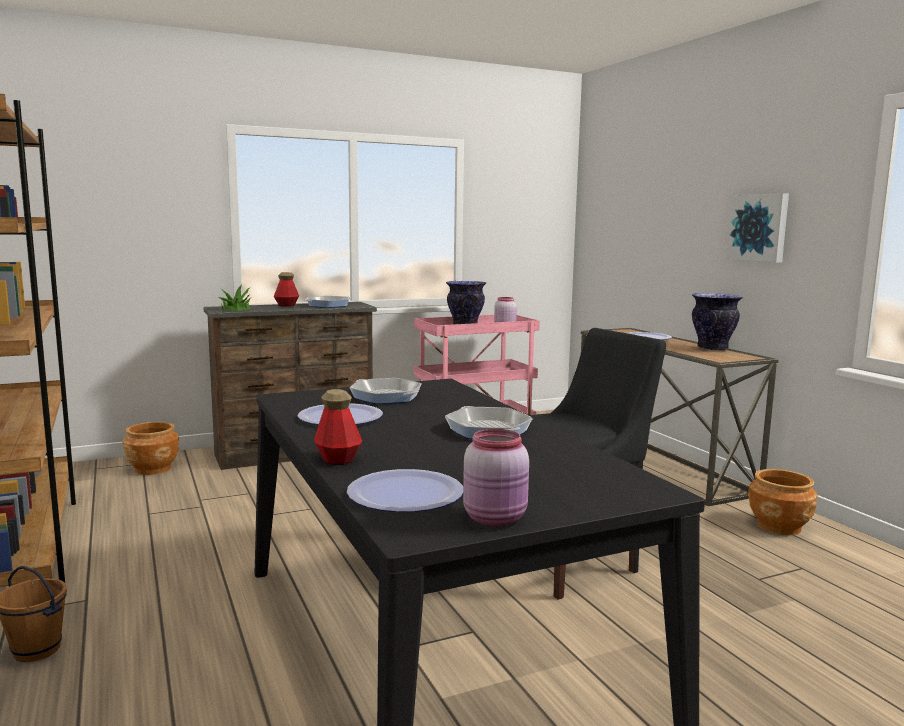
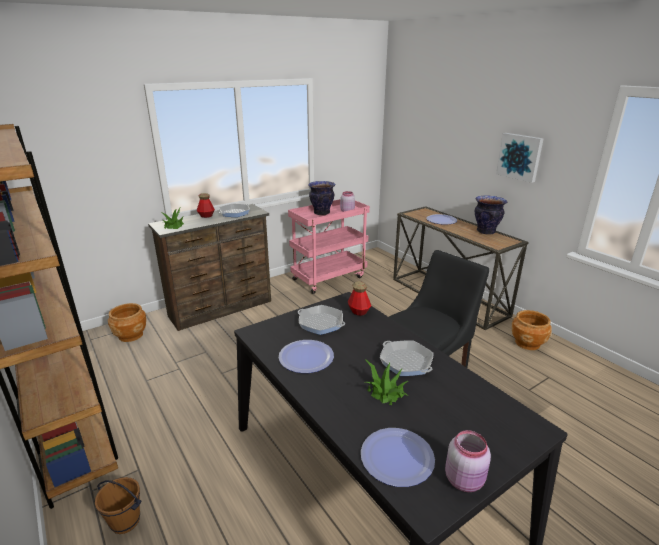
camera: 10 degrees left, 15 degrees up
(338, 460) = (333, 417): bottle -> bottle (359, 312)
(435, 448) = (385, 391): none -> potted plant

